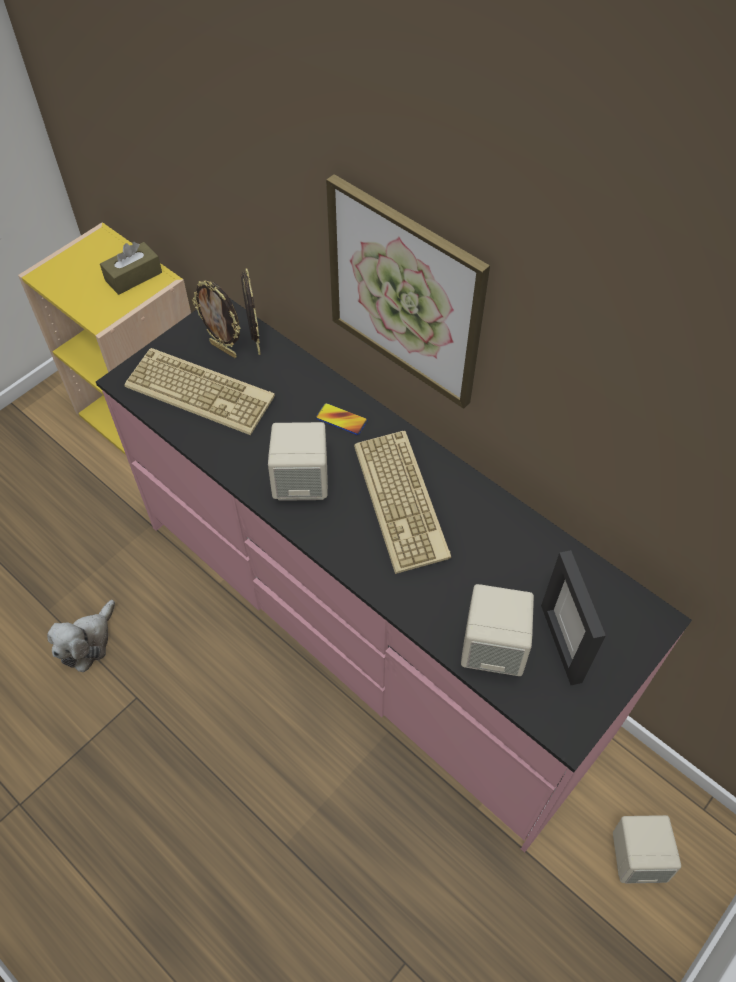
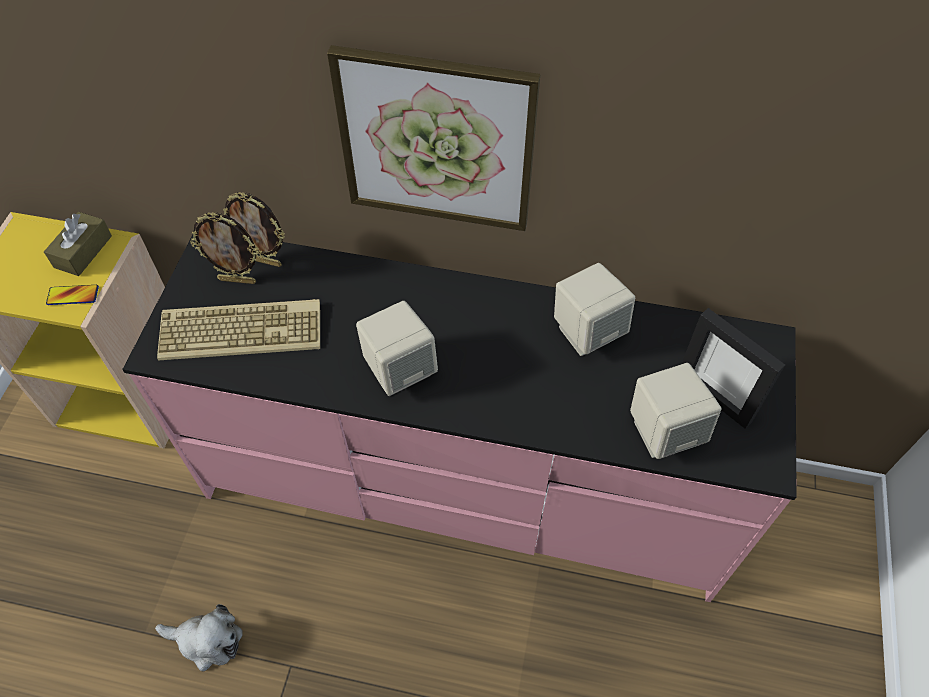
camera: 30 degrees left, 0 degrees up
(87, 642) = (207, 641): plush toy -> plush toy turned 75 degrees counterclockwise
(255, 343) = (265, 261): picture frame -> picture frame turned 150 degrees clockwise
(341, 419) = (396, 295): phone -> phone (73, 295)
(403, 501) = (502, 342): keyboard -> none
(636, 857) = (792, 554): beige speaker -> beige speaker (587, 331)

